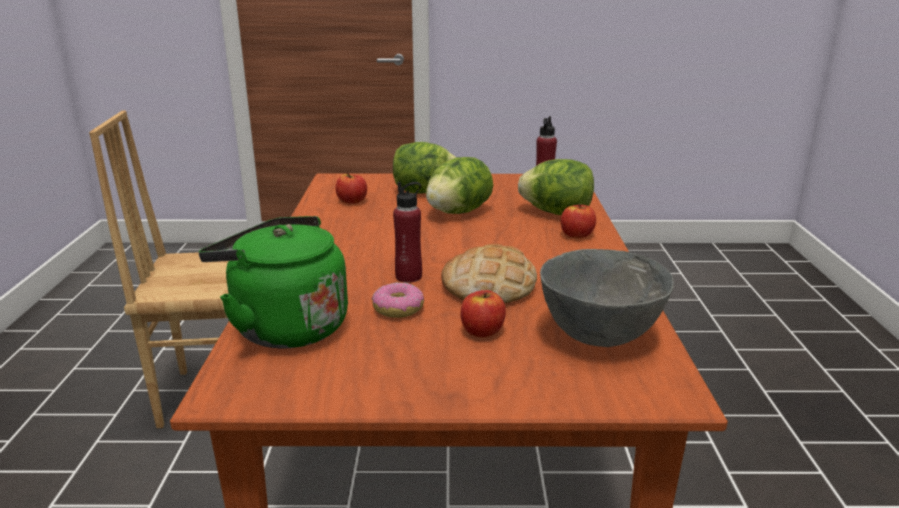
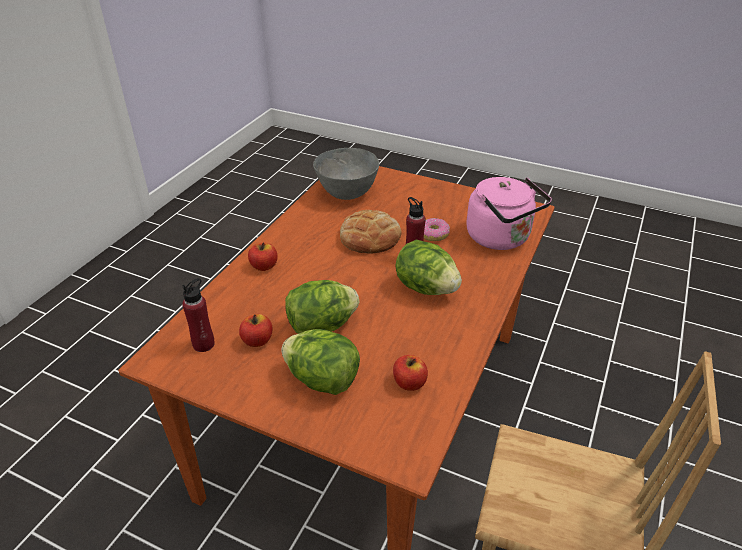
camera: 155 degrees left, 15 degrees up
(284, 327) = (501, 238): green kettle -> pink kettle
(482, 331) = (399, 210): apple -> apple (257, 340)
(557, 213) = (242, 299): lettuce -> lettuce (426, 288)

